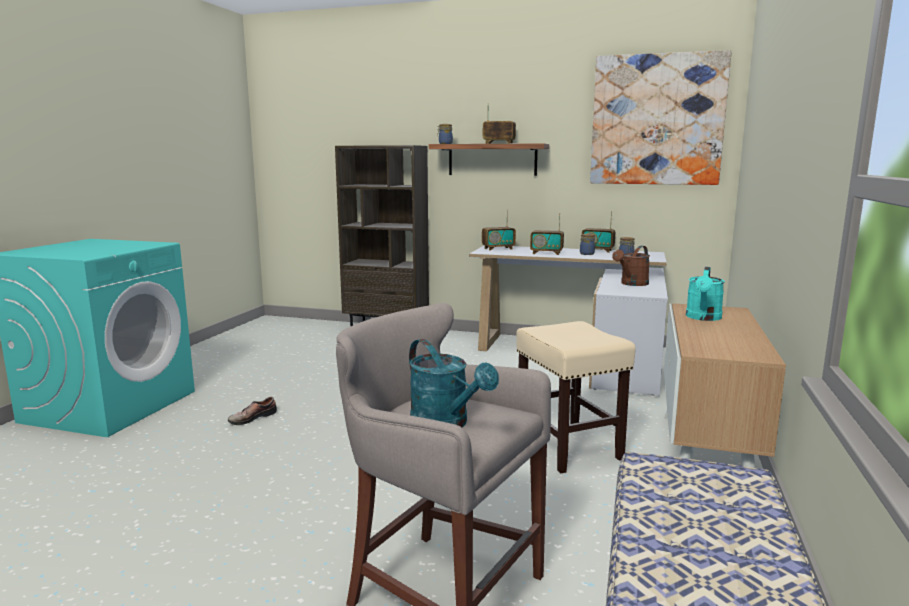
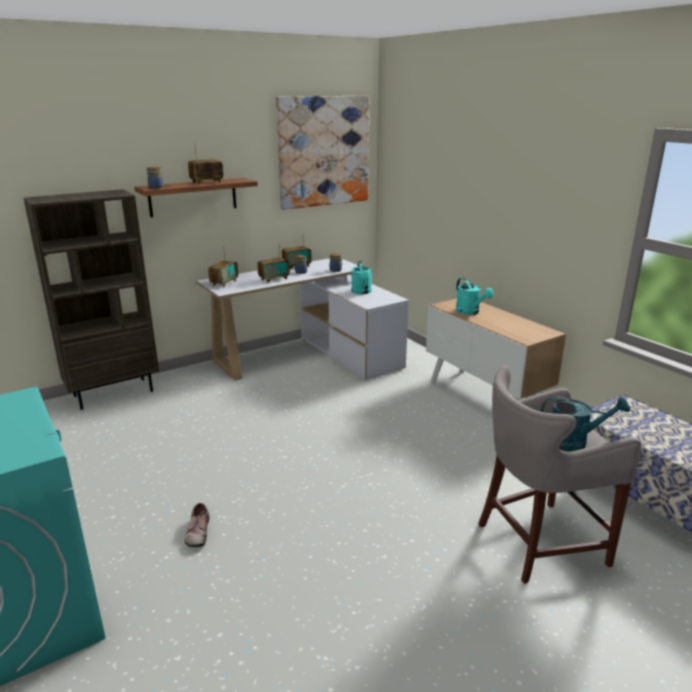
camera: 50 degrees left, 10 degrees up
(569, 447) = (429, 427): beige stool -> none
(632, 284) = (362, 292): brown watering can -> turquoise watering can

